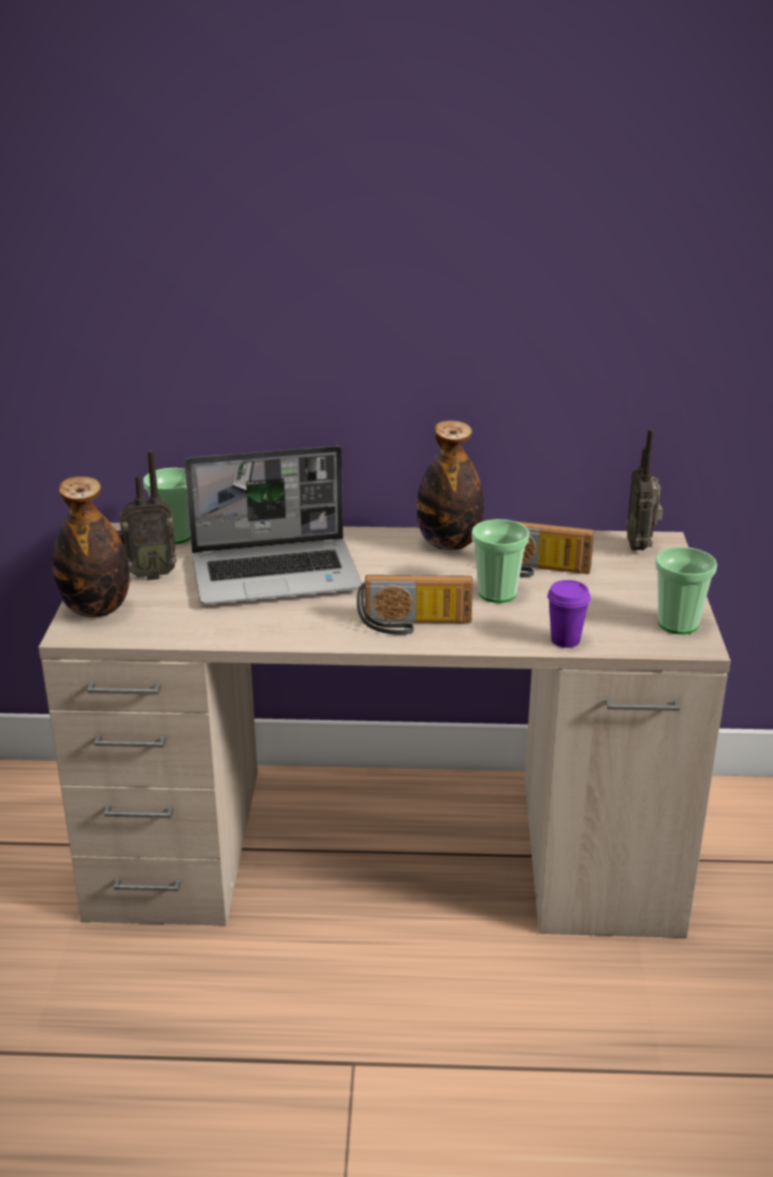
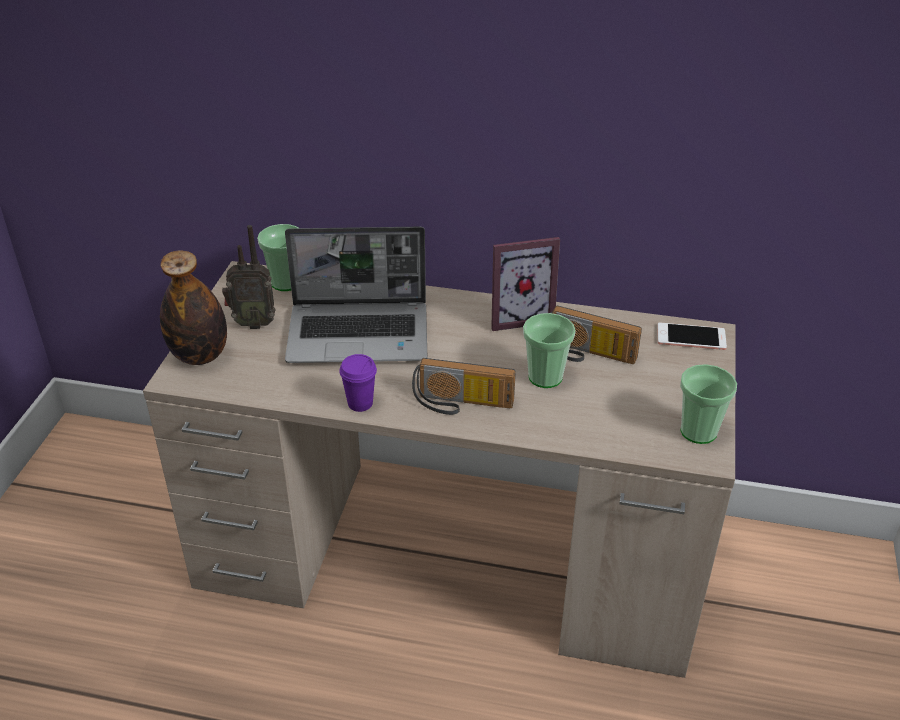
camera: 10 degrees right, 10 degrees up
(449, 544) = (518, 316): bottle -> picture frame
(565, 640) = (590, 437): purple cup -> purple cup (360, 403)
(641, 546) = (691, 337): radio -> phone

